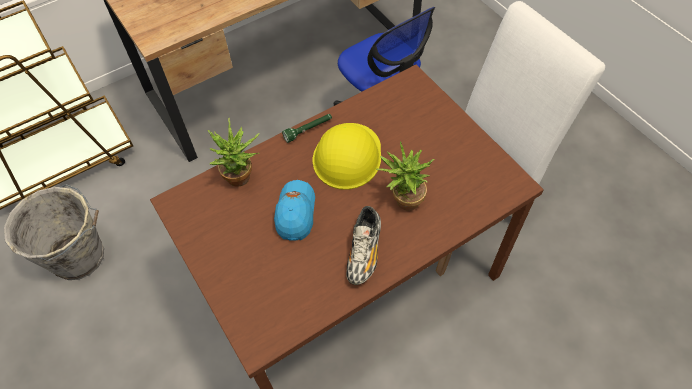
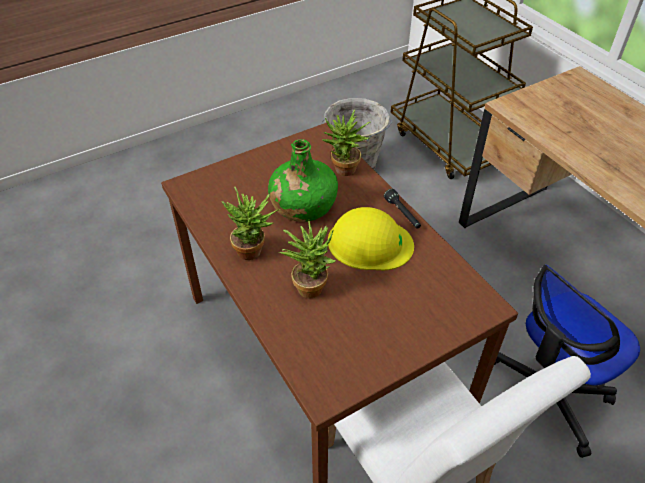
camera: 90 degrees right, 10 degrees down
(295, 213) = (303, 205): blue cap -> green bottle
(308, 130) = (403, 214): green flashlight -> black flashlight
(364, 252) = (254, 251): shoe -> potted plant

